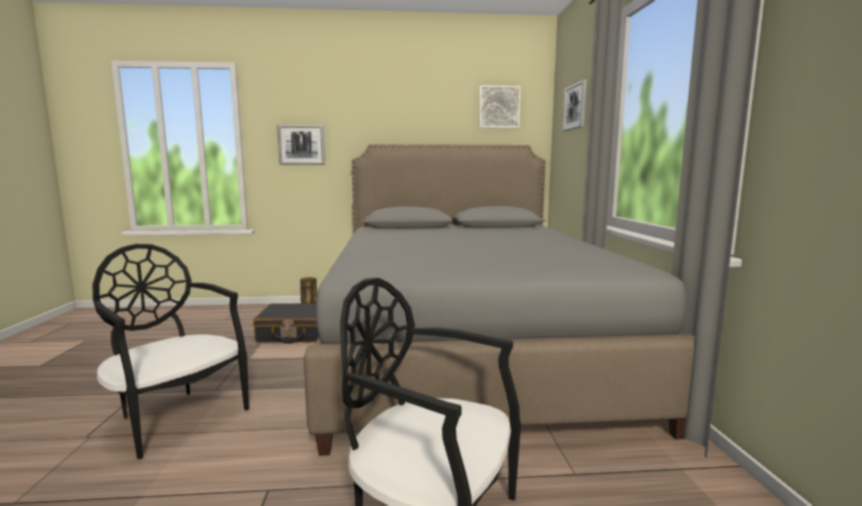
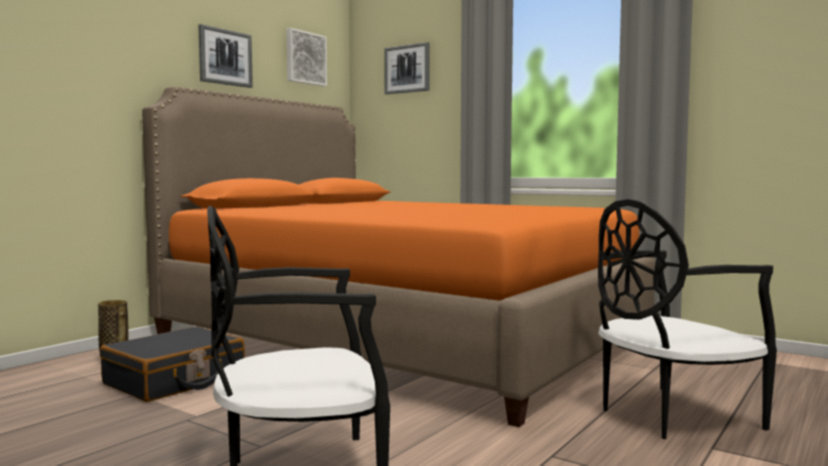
camera: 50 degrees left, 5 degrees down
(301, 145) = (58, 76): picture -> picture (225, 57)
(466, 348) = (402, 337): grey bed -> orange bed

